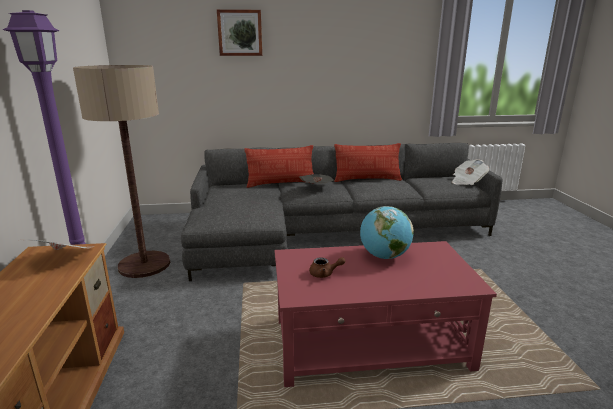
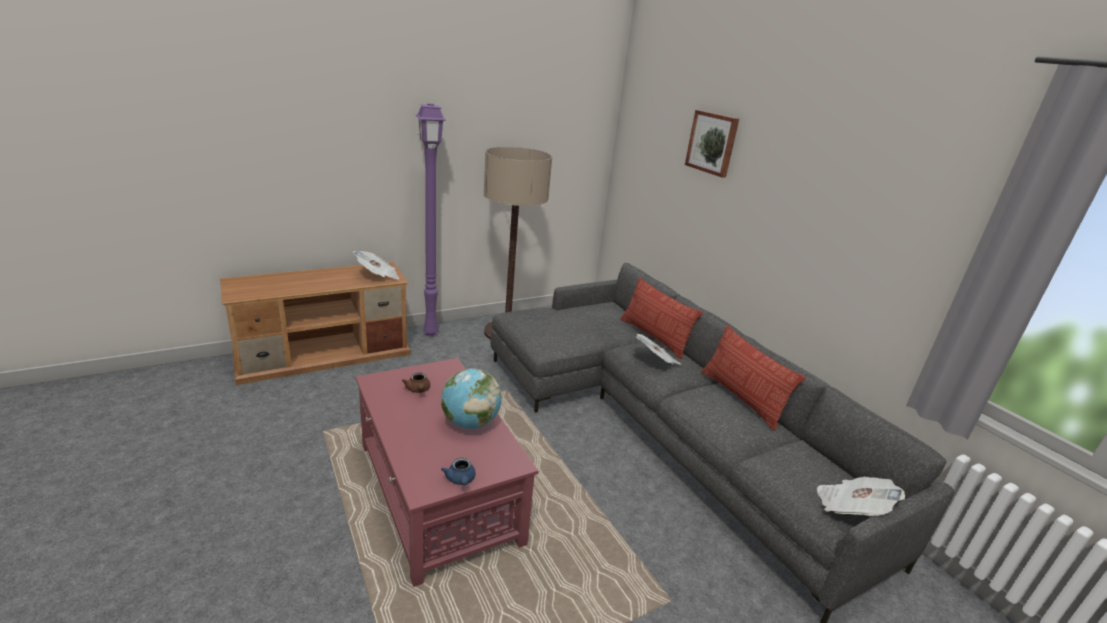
camera: 65 degrees right, 5 degrees up
(459, 269) = (460, 480): none -> blue teapot

